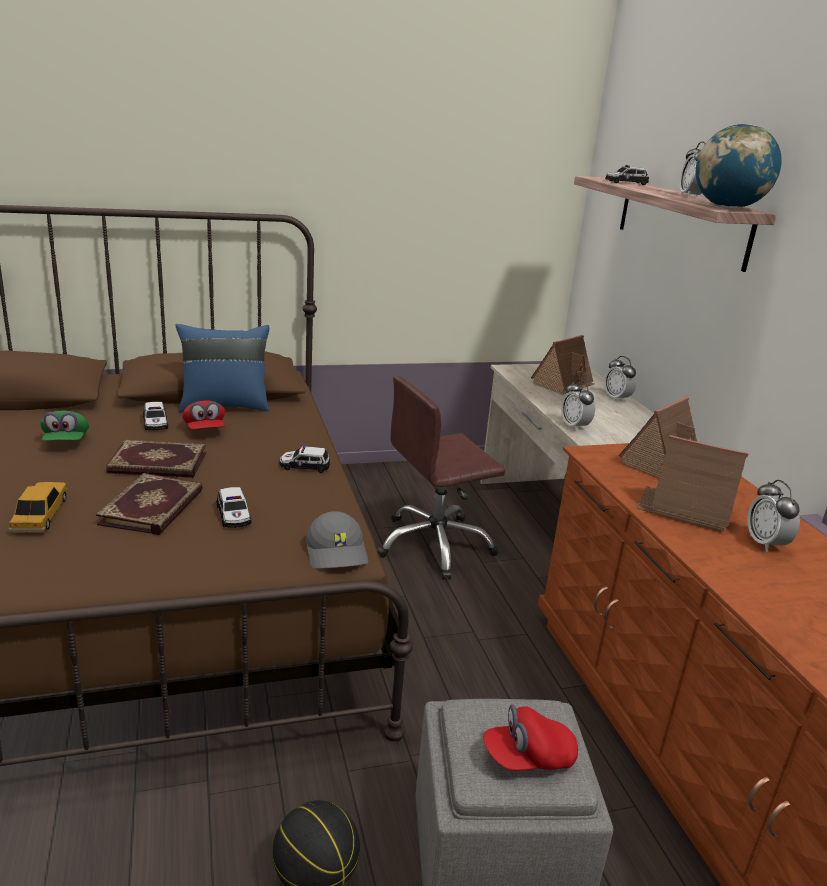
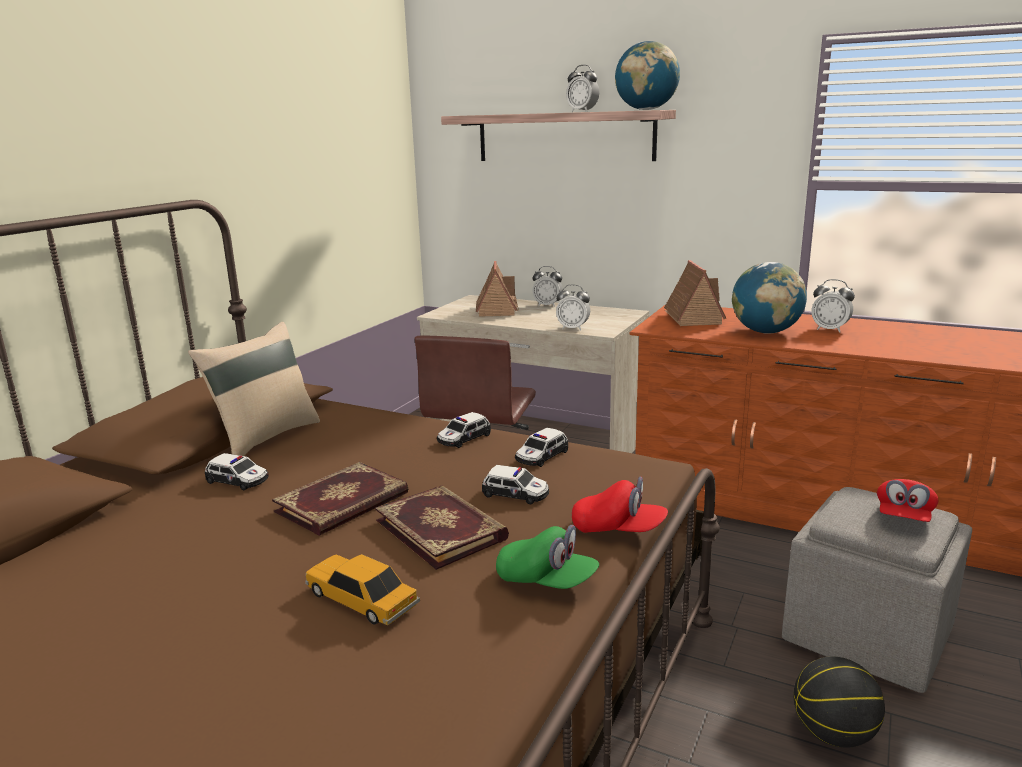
camera: 45 degrees left, 5 degrees down
(66, 441) = (186, 543): green cap -> green cap (546, 581)
(204, 430) = (304, 460): red cap -> red cap (618, 529)
(224, 406) = (265, 437): blue pillow -> beige pillow
(337, 552) = (641, 469): grey cap -> none
(625, 183) = (498, 114): toy car -> toy car (541, 456)
(685, 509) = (765, 332): toy house -> globe

